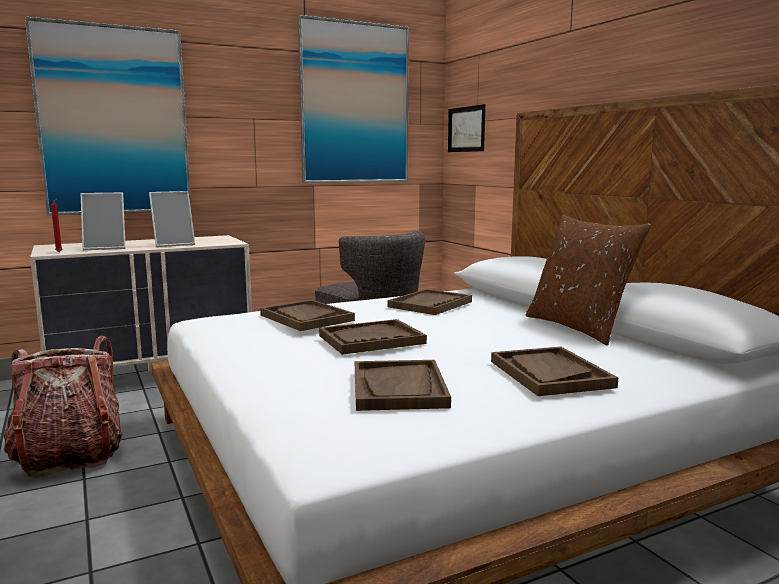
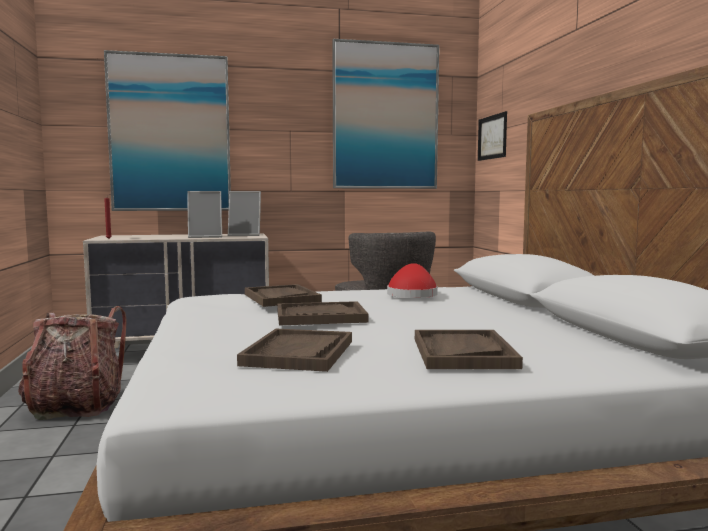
camera: 15 degrees right, 5 degrees down
(106, 248) = (149, 237): picture frame -> picture frame (245, 235)
(430, 304) = (412, 295): brown tray -> red hat
(579, 328) = (545, 320): brown pillow -> none

